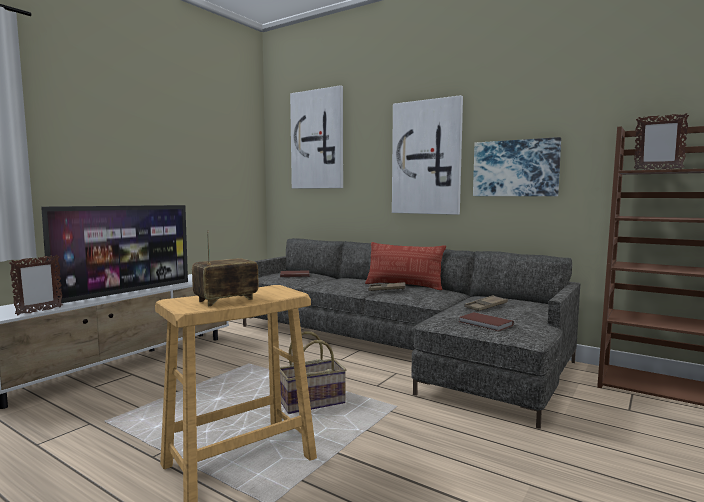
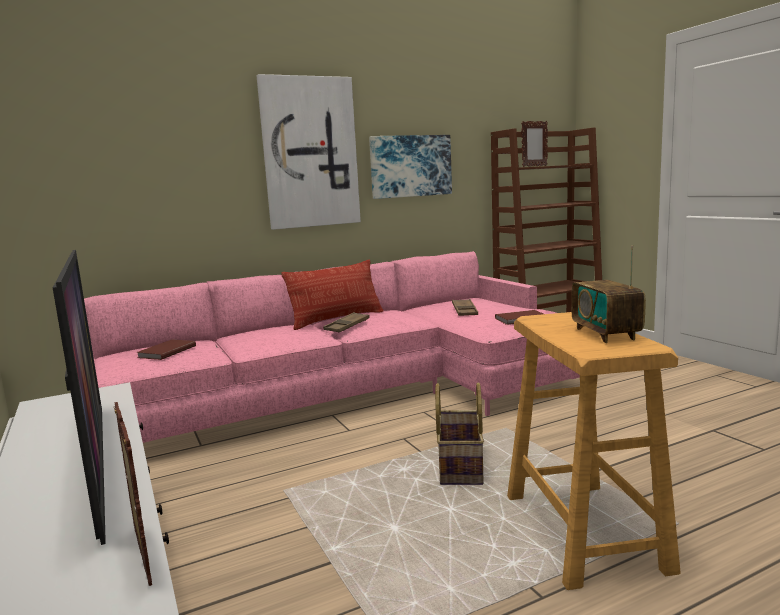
camera: 60 degrees left, 5 degrees up
(317, 139) = (108, 117): picture -> none
(398, 349) = (357, 396): grey sofa -> pink sofa

